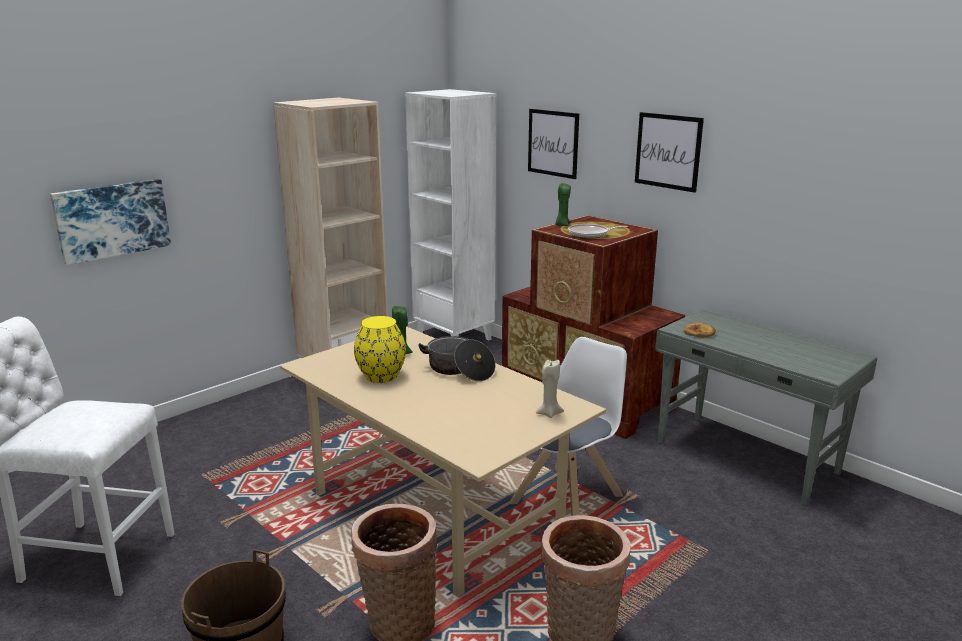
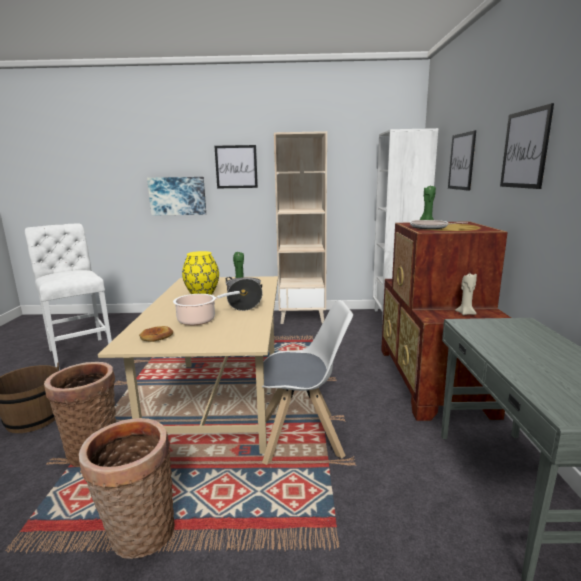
camera: 45 degrees right, 5 degrees down
(213, 156) = (236, 167): none -> picture
(472, 406) = (199, 320): none -> cooking pot
(549, 413) = (225, 339): beige candle -> beige candle (465, 313)
(699, 333) = (481, 331): bread -> bread (156, 336)

